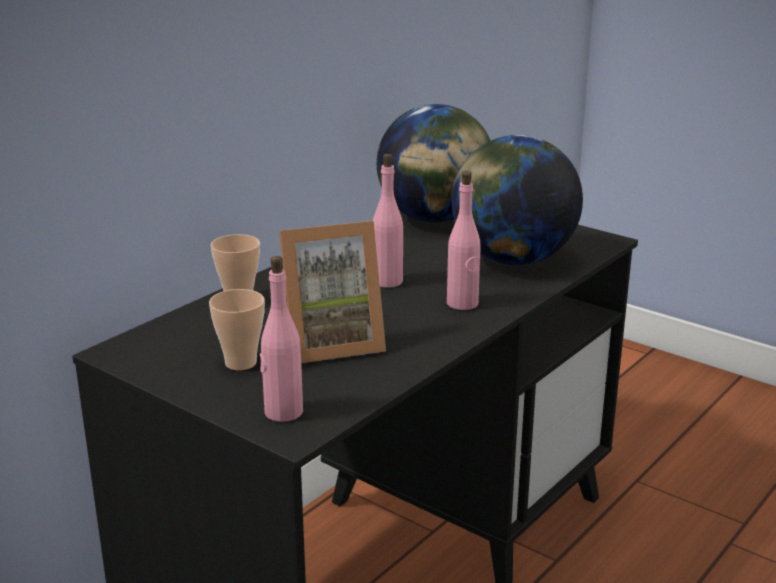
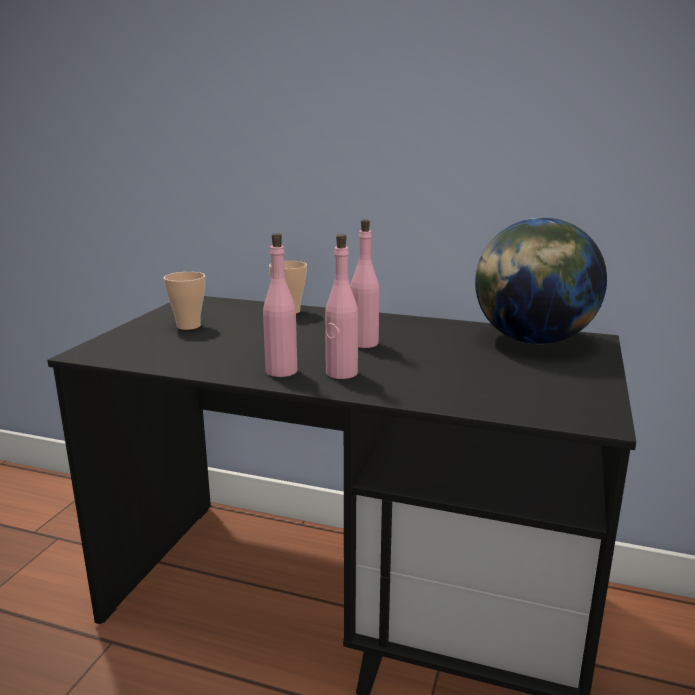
camera: 70 degrees right, 5 degrees down
(283, 412) = (117, 346): pink bottle -> pink bottle (281, 371)
(331, 343) = (232, 343): picture frame -> none
(512, 259) = (472, 381): globe -> none

